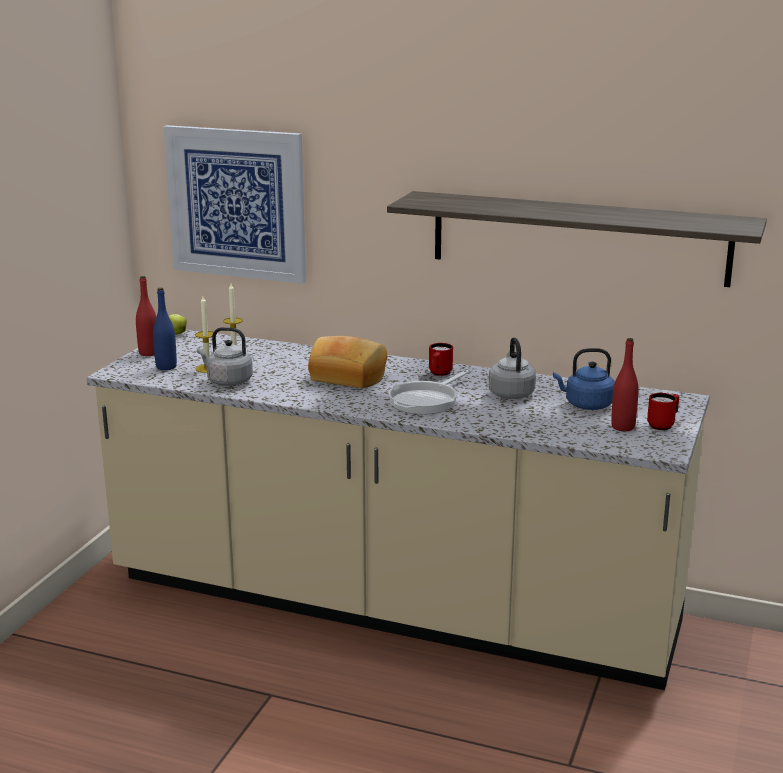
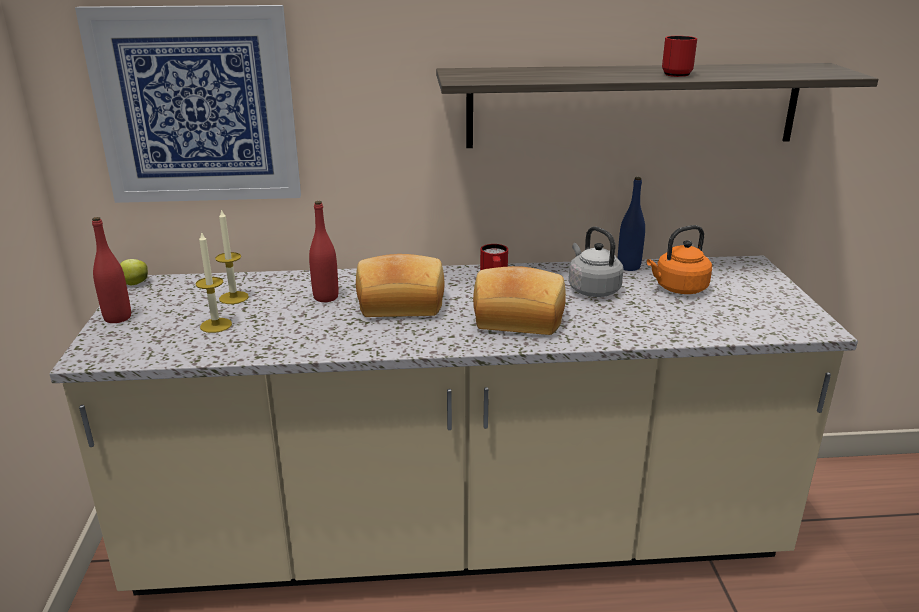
camera: 25 degrees left, 5 degrees up
(166, 367) = (158, 334): blue bottle -> blue bottle (628, 267)
(227, 381) = (258, 339): grey kettle -> none
(426, 401) = (518, 317): frying pan -> bread
(586, 405) = (678, 288): blue kettle -> orange kettle
(623, 427) = (744, 308): red bottle -> red bottle (326, 297)
(663, 425) = (774, 297): red mug -> red mug (677, 74)

